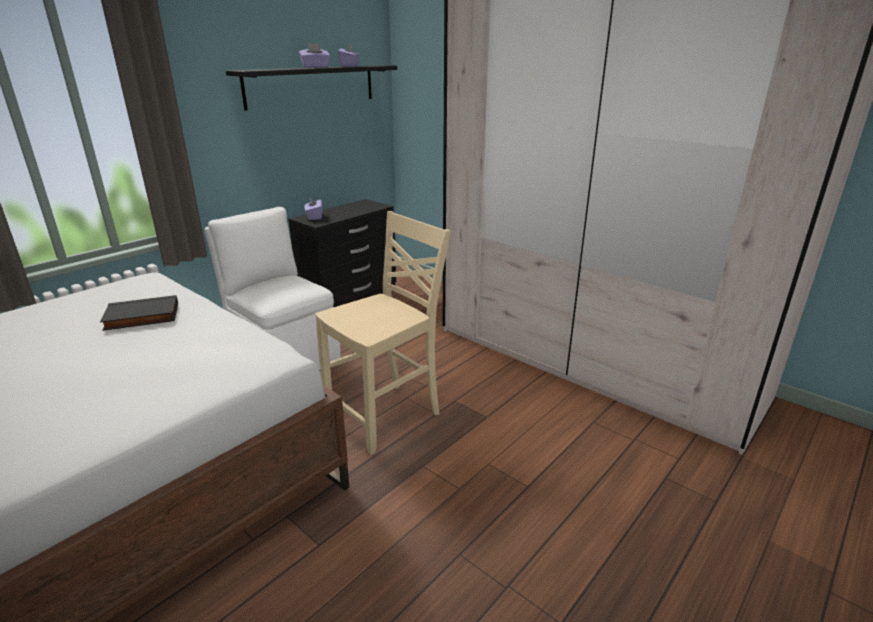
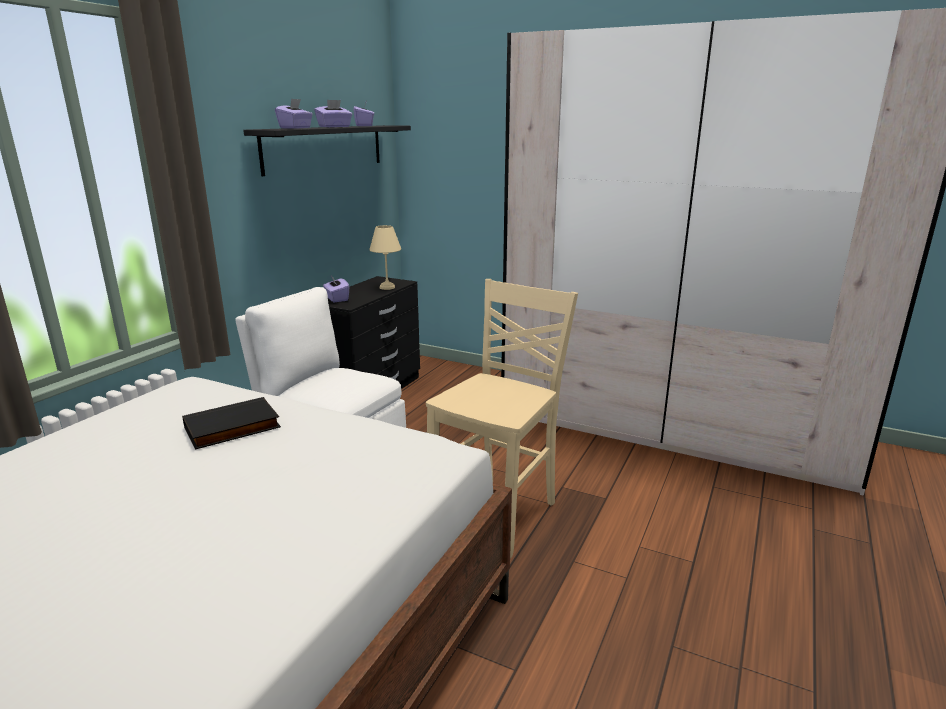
camera: 15 degrees left, 5 degrees down
(273, 69) = (295, 128): none -> purple tissue box
(364, 210) = (388, 287): none -> beige table lamp

